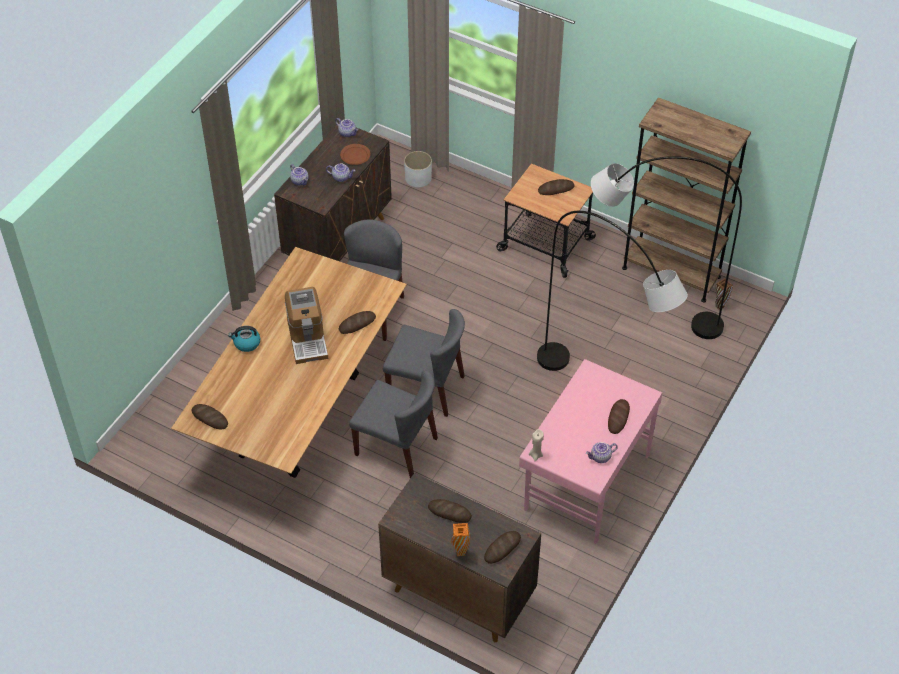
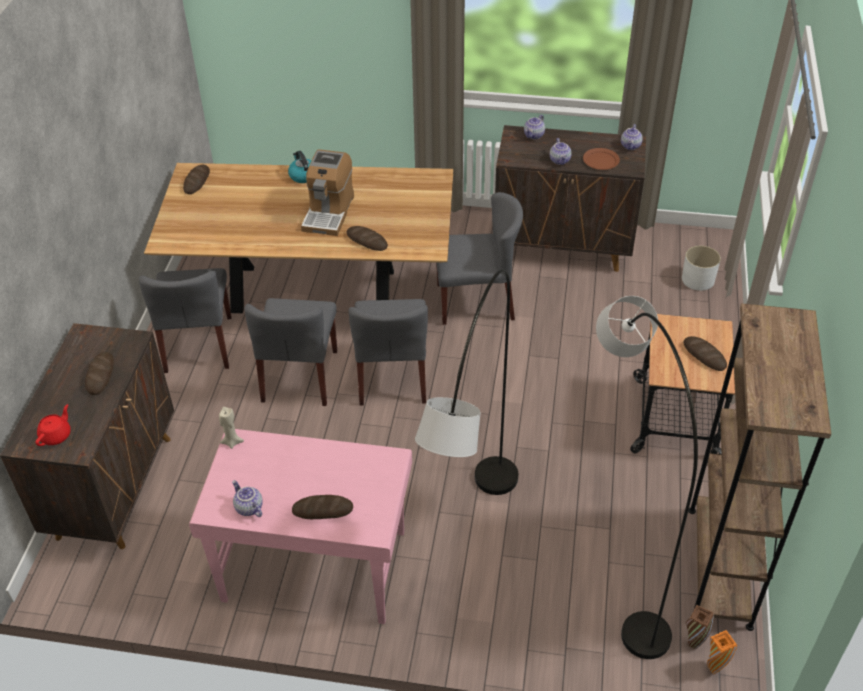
camera: 70 degrees right, 5 degrees down
(307, 338) = (328, 212): coffee machine -> coffee machine turned 45 degrees counterclockwise
(323, 508) = (199, 344): none -> grey chair
(460, 553) = (44, 400): orange vase -> orange vase (714, 668)
(502, 548) = (56, 435): bread -> red teapot

